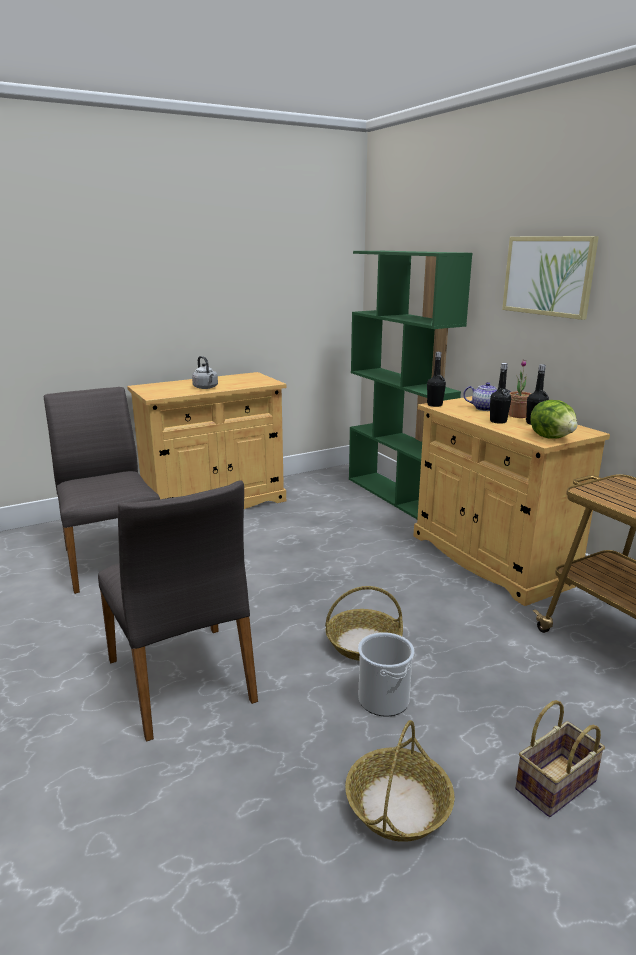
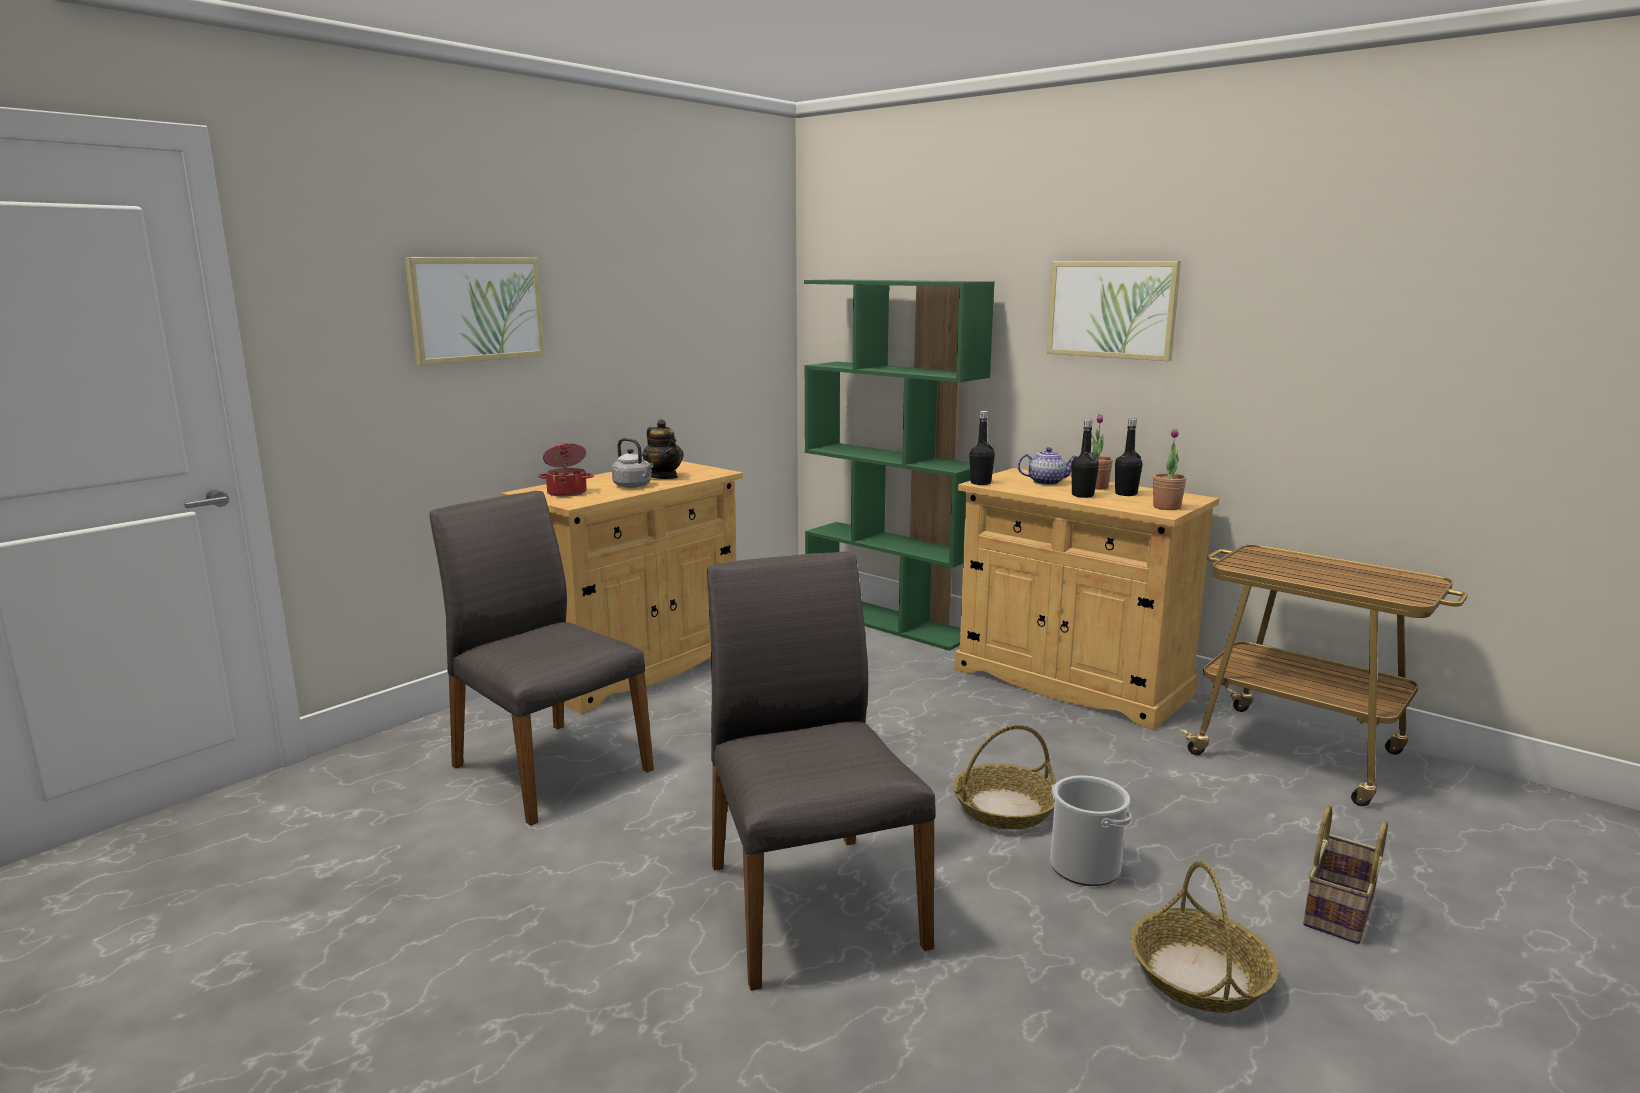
camera: 20 degrees left, 5 degrees down
(109, 268) = (476, 309): none -> picture
(162, 389) = (567, 492): none -> cooking pot
(183, 680) = (810, 903): grey chair -> grey chair turned 150 degrees counterclockwise
(233, 383) = (663, 477): none -> teapot
(552, 437) = (1166, 507): lettuce -> potted plant

